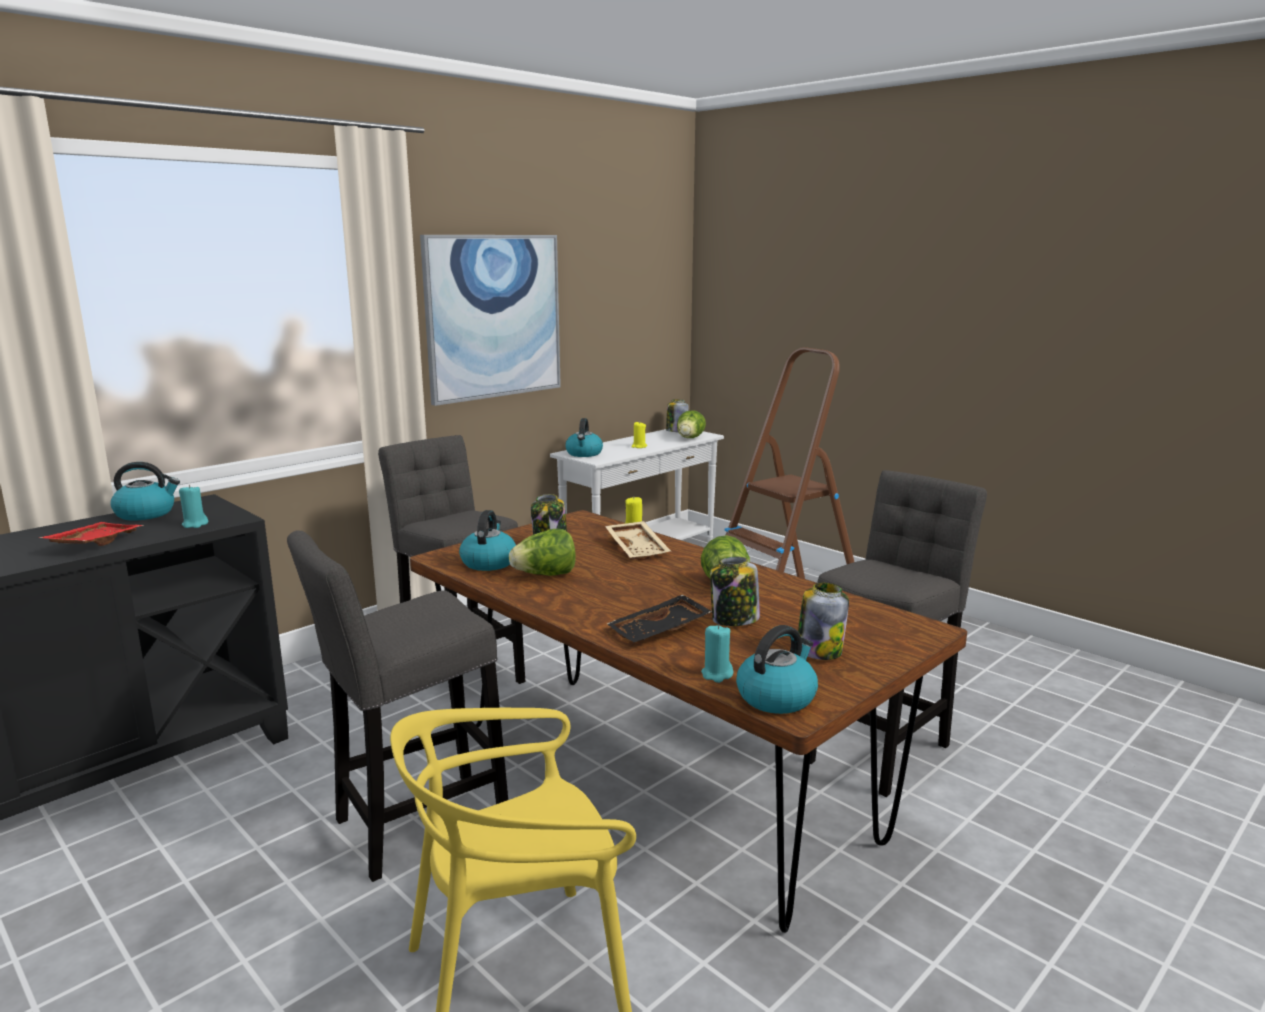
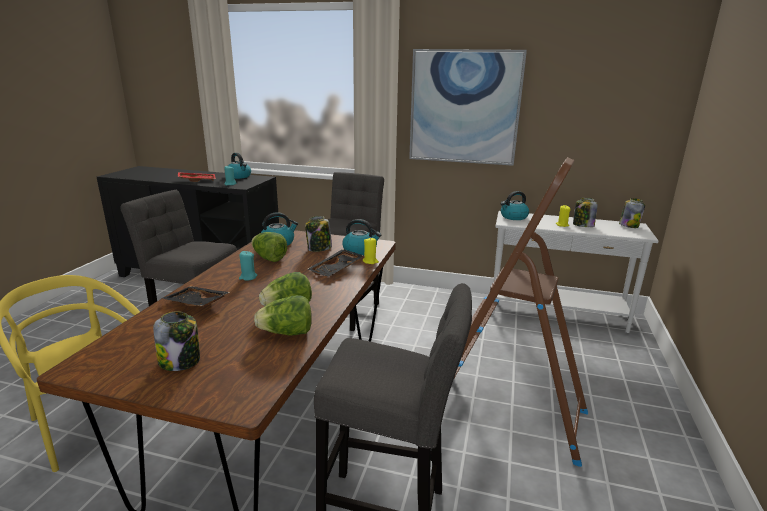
camera: 60 degrees right, 5 degrees up
(638, 549) = (336, 269): beige tray -> black tray
(689, 439) = (618, 233): lettuce -> lettuce (287, 333)
(717, 674) = (131, 333): turquoise candle -> turquoise candle (248, 277)
(734, 620) = (225, 322): jar -> jar (582, 225)
(776, 697) = (97, 359): kettle -> kettle (360, 250)

